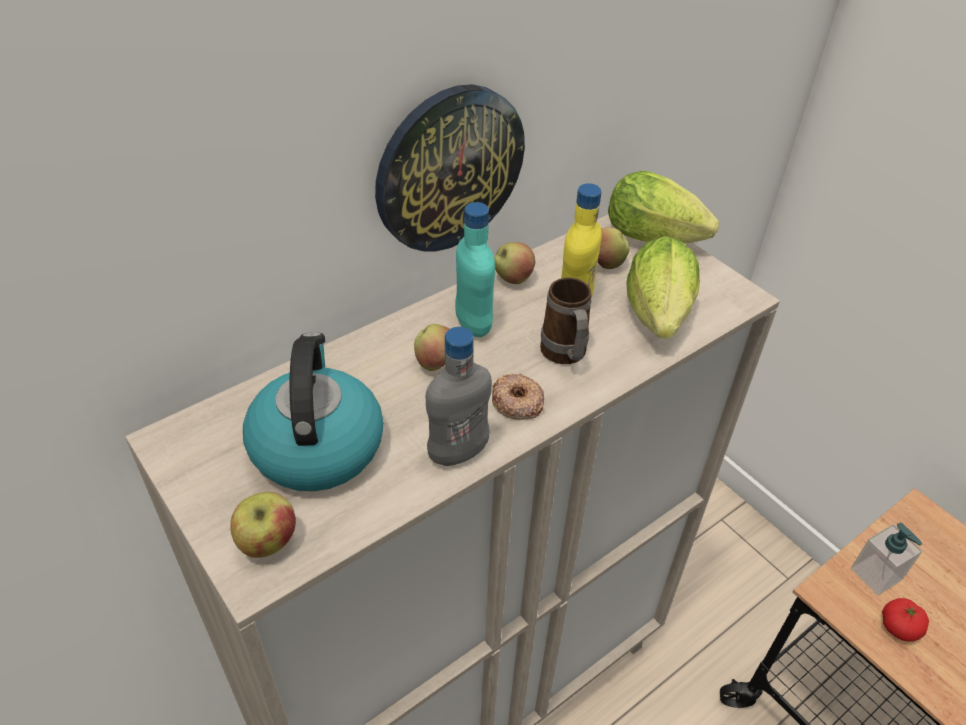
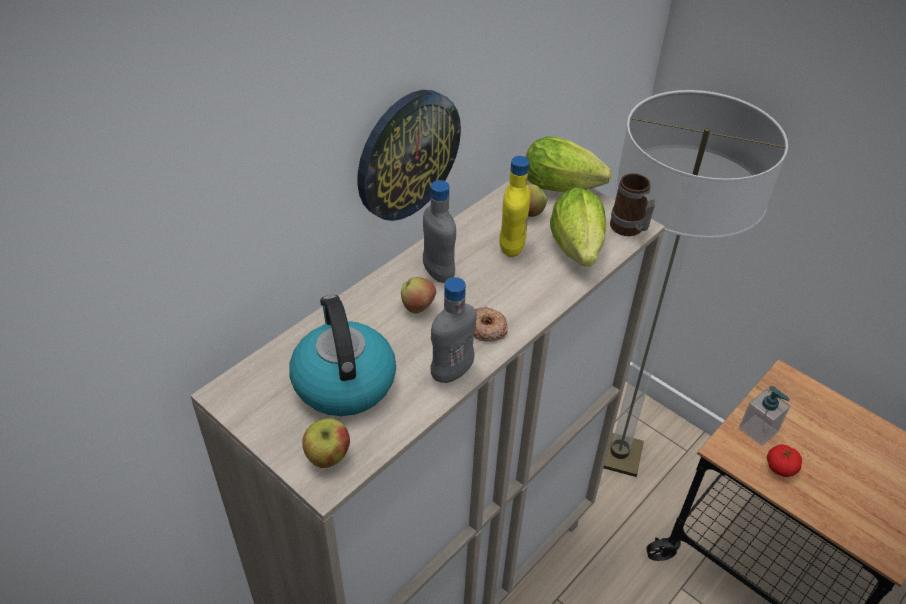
camera: 10 degrees left, 0 degrees up
(473, 324) = (438, 273): turquoise bottle -> grey bottle
(513, 279) = (460, 233): apple -> none
(565, 357) = (514, 289): mug -> mug (629, 231)
(704, 571) = (618, 455): none -> floor lamp

